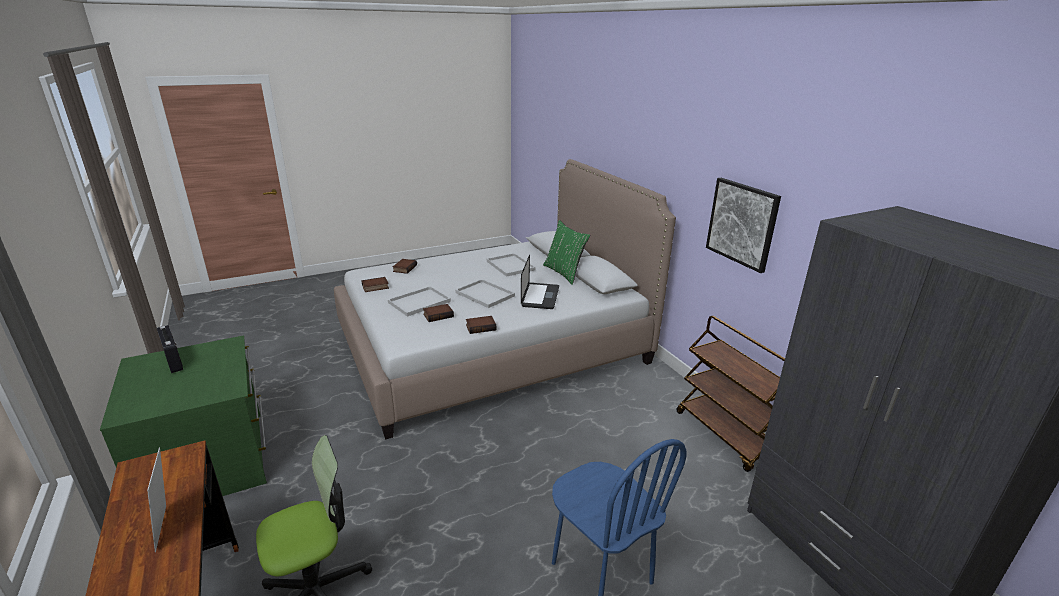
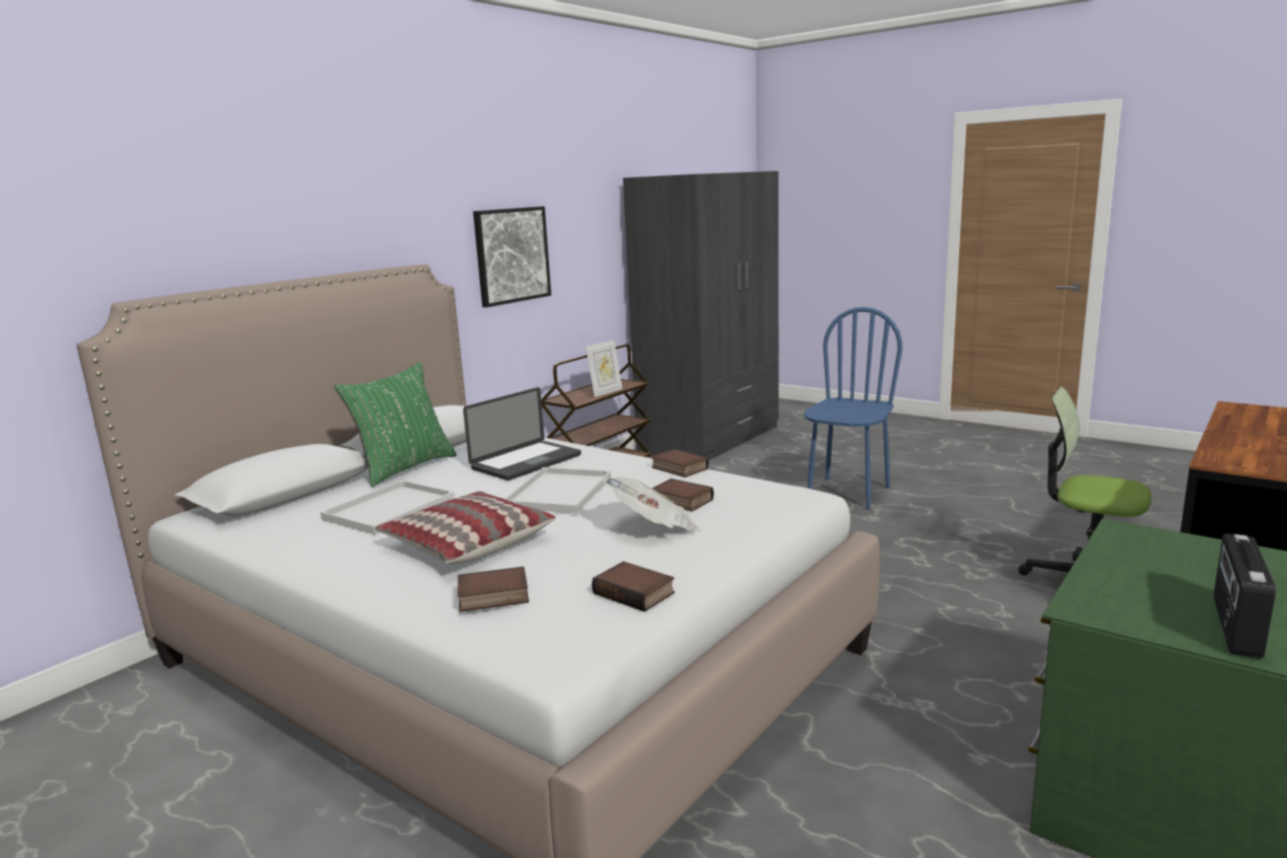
camera: 115 degrees left, 10 degrees down
(168, 526) = (1242, 432): picture frame -> picture frame (605, 392)
(418, 302) = (654, 528): white tray -> newspaper
(455, 272) = (466, 543): none -> pillow
(540, 297) = (526, 462): laptop -> laptop turned 150 degrees clockwise

